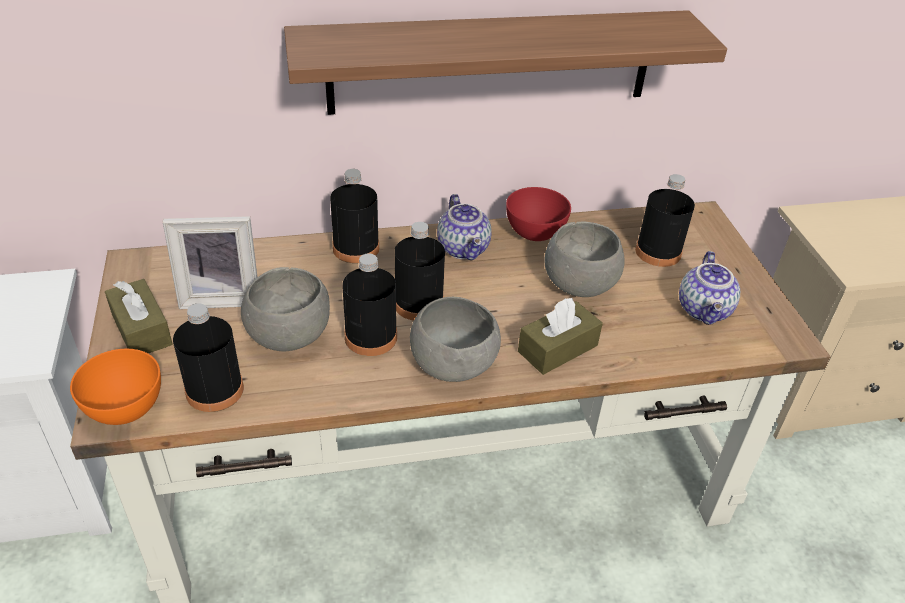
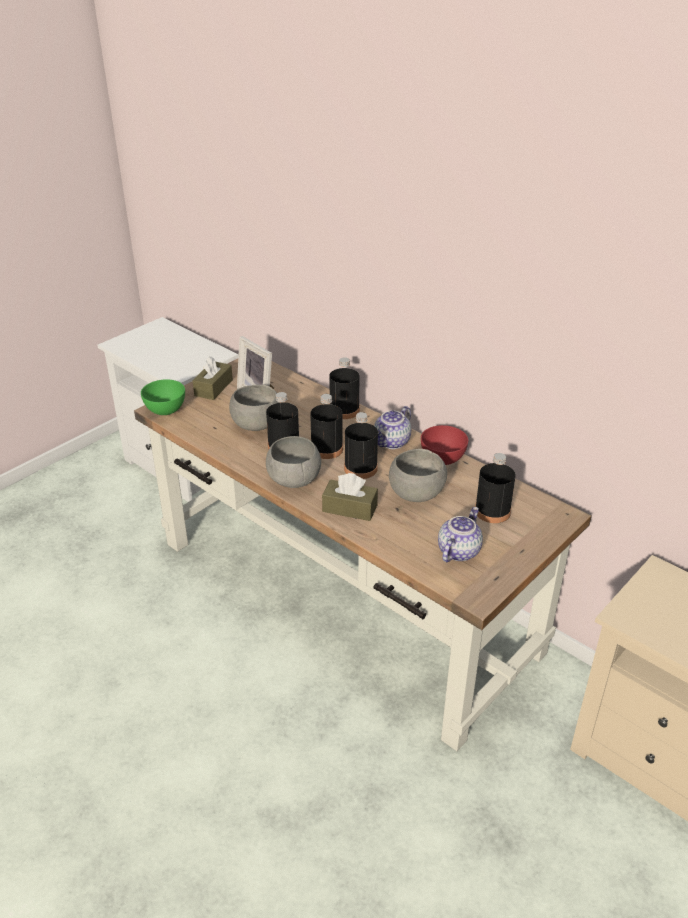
camera: 55 degrees right, 5 degrees down
(126, 409) = (165, 410): orange bowl -> green bowl
(214, 390) = (200, 425): black bottle -> black bottle (360, 468)
(491, 62) = (441, 328): shelf -> none
(705, 310) = (458, 551): teapot -> teapot turned 150 degrees clockwise

